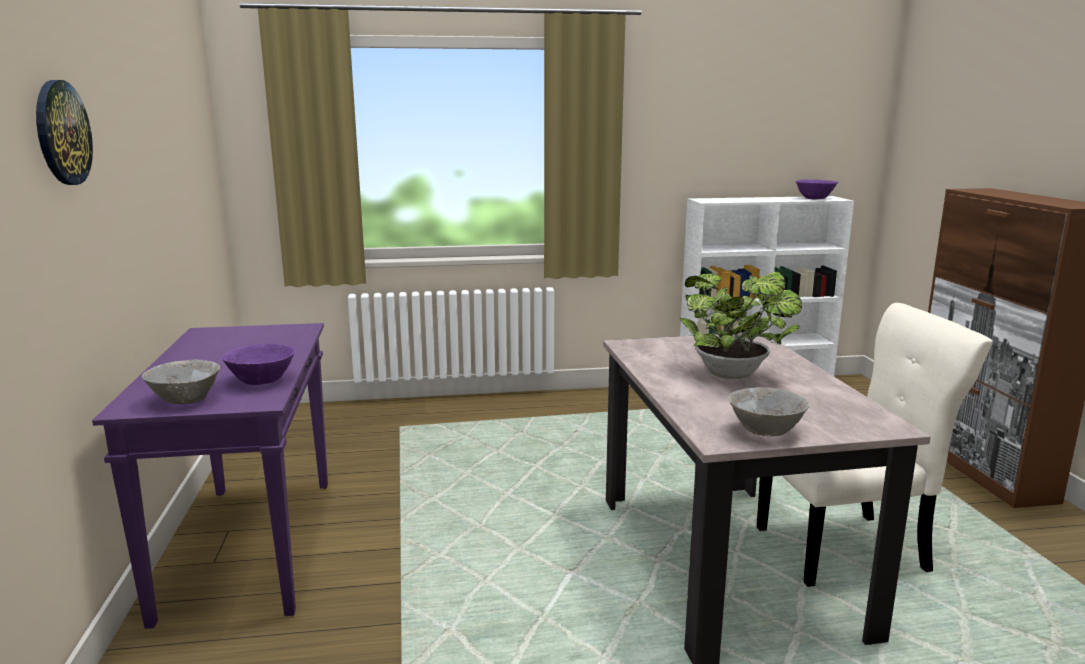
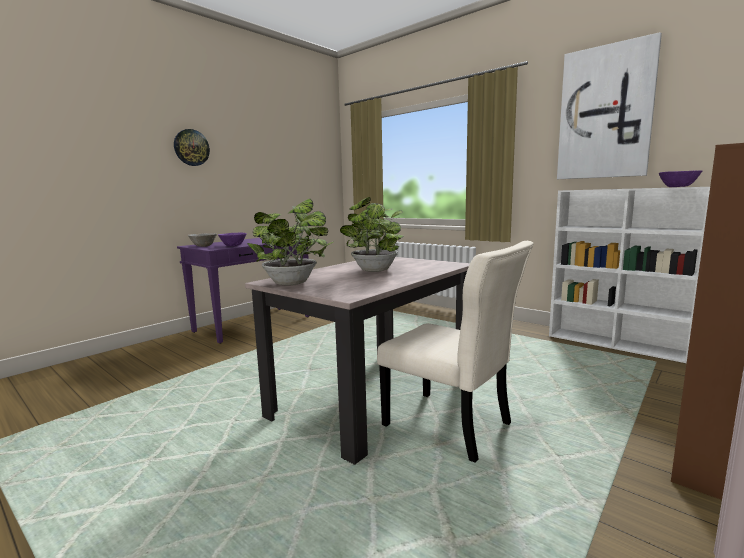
camera: 50 degrees right, 5 degrees down
(728, 100) = (605, 113): none -> picture
(764, 431) = (293, 284): grey bowl -> potted plant

